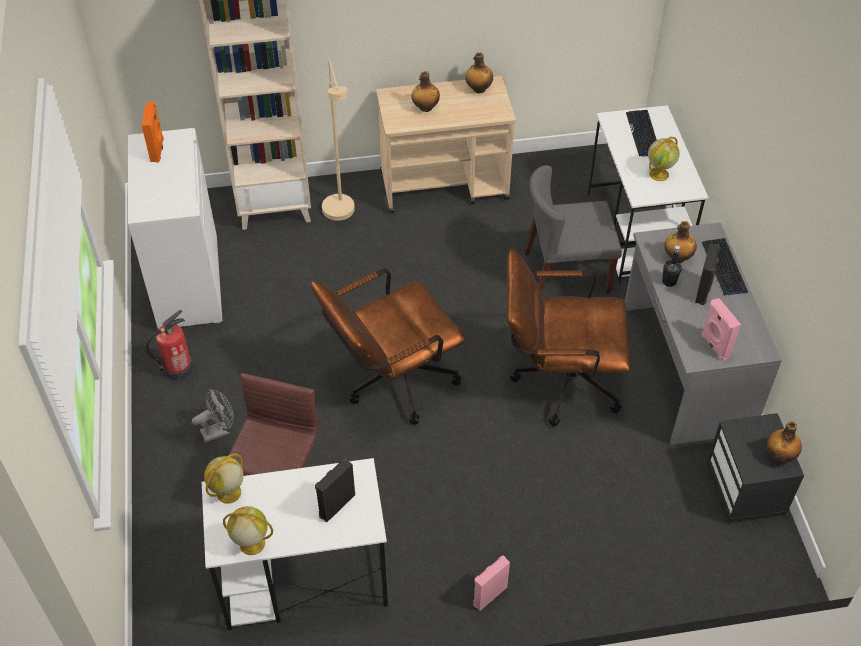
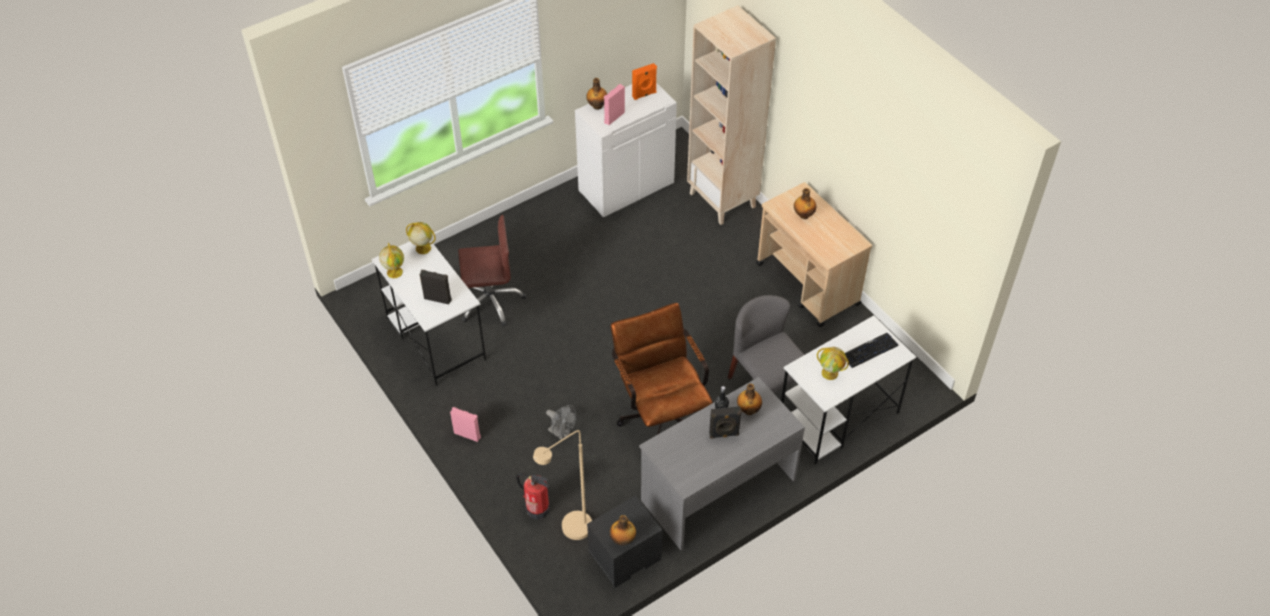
camera: 65 degrees right, 0 degrees up
(177, 369) = (555, 213): fire extinguisher -> fire extinguisher (537, 508)
(219, 430) = (519, 254): grey fan -> grey fan (562, 433)
(341, 215) = (737, 238): beige floor lamp -> beige floor lamp (570, 532)
(391, 383) = (605, 323): brown office chair -> none
(478, 89) = (846, 237): bottle -> bottle (597, 106)
(714, 346) = (673, 455): pink speaker -> pink speaker (613, 117)
(724, 267) = (756, 441): keyboard -> none

